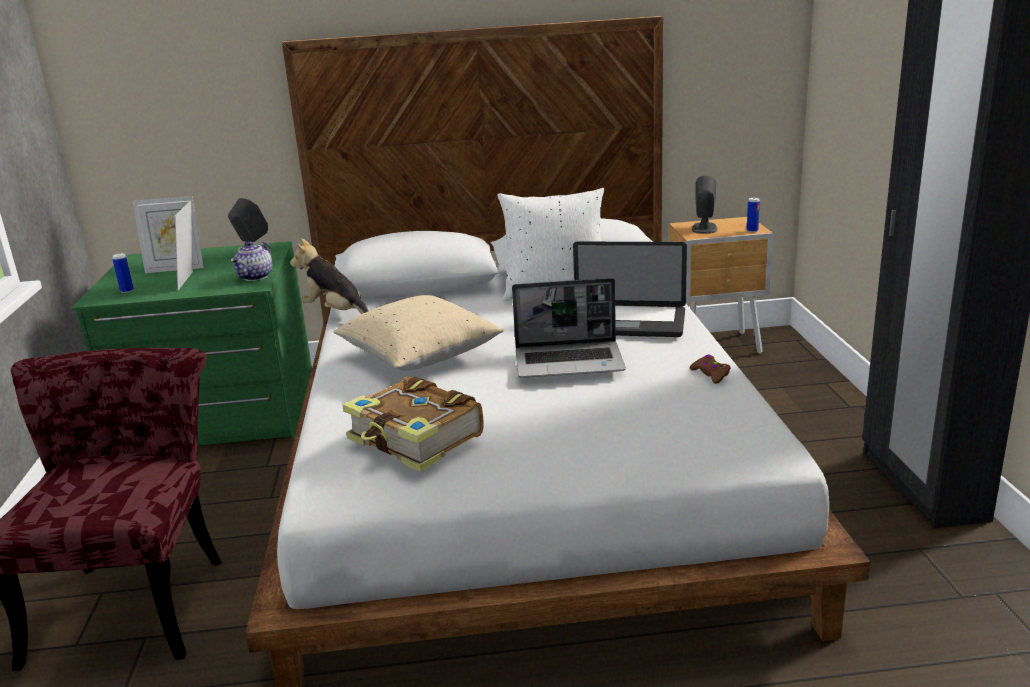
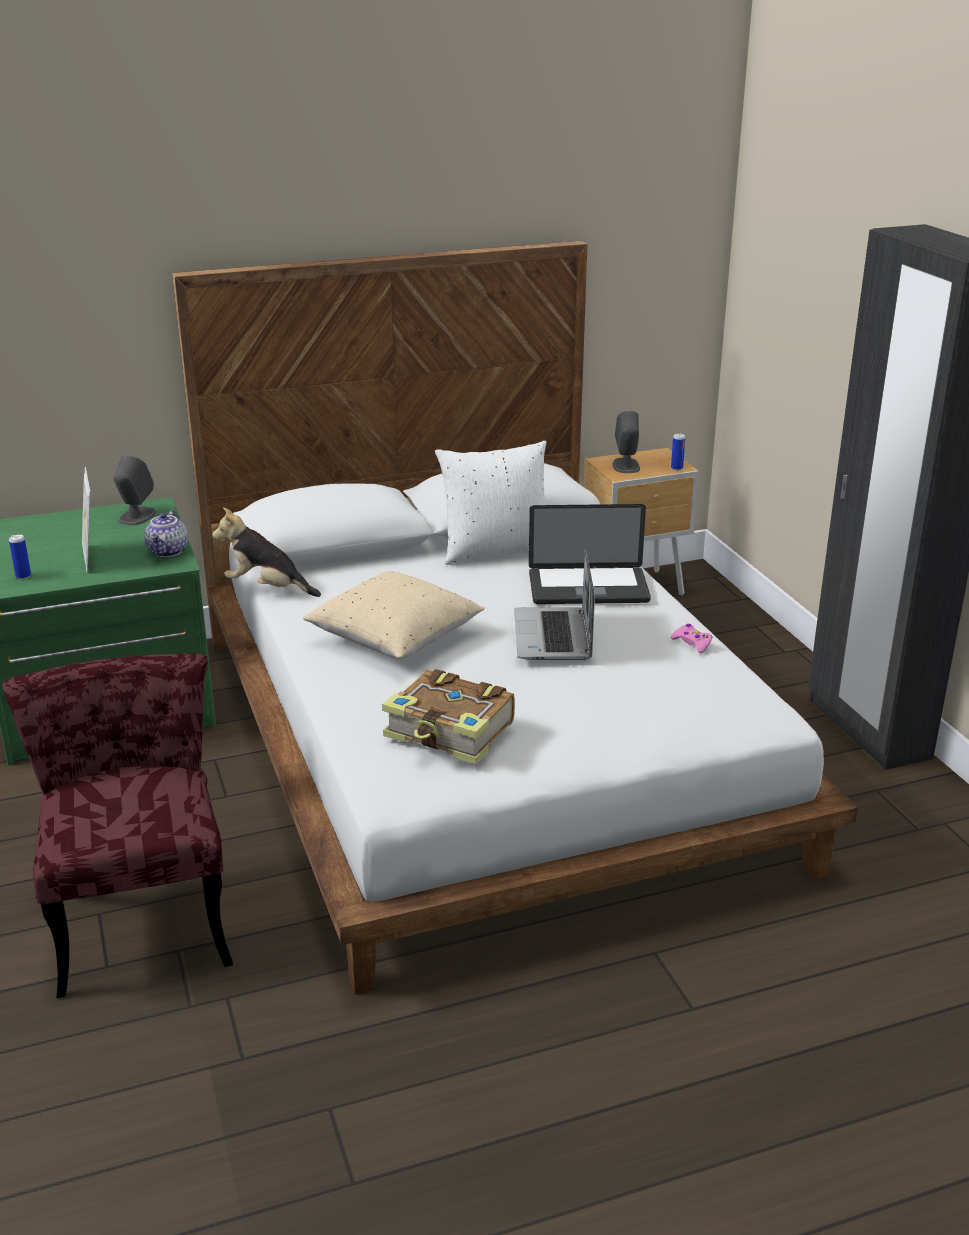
camera: 15 degrees left, 5 degrees up
(175, 268) = (57, 542): picture frame -> none
(570, 362) = (554, 637): laptop -> laptop turned 105 degrees clockwise
(711, 374) = (692, 643): brown game controller -> pink game controller

